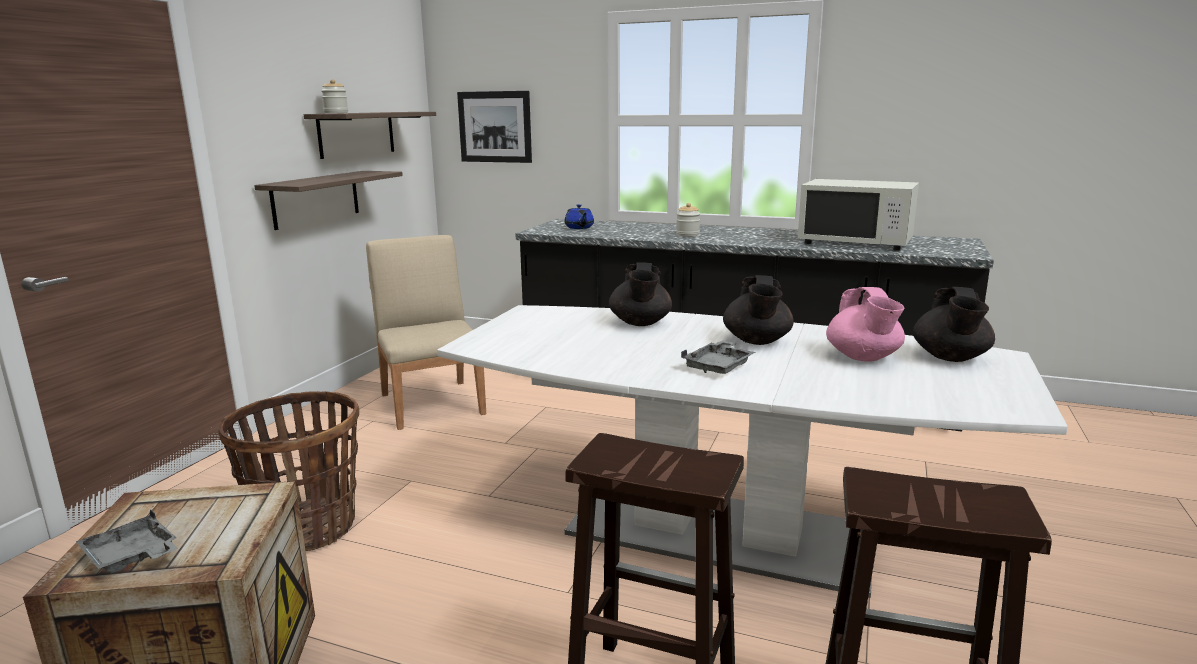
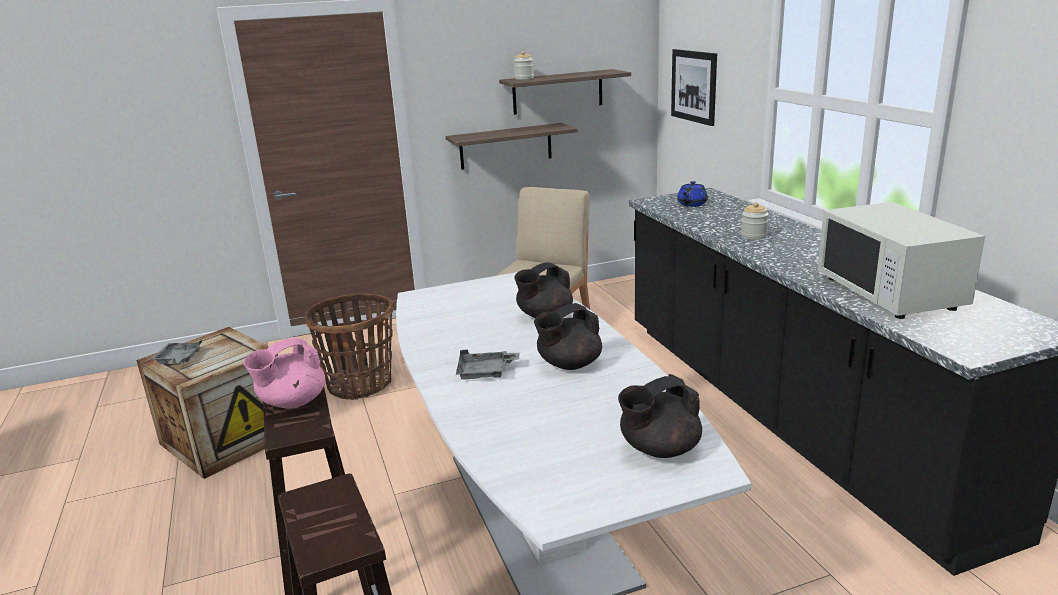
camera: 50 degrees right, 5 degrees up
(863, 358) = (594, 414): pink teapot -> pink teapot (292, 402)

